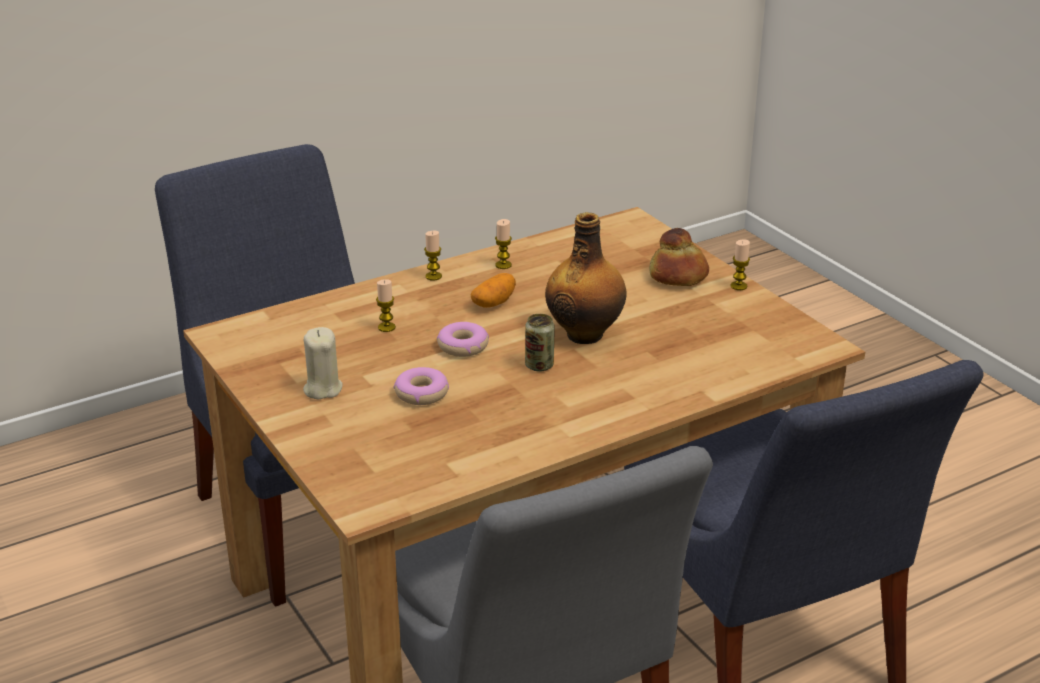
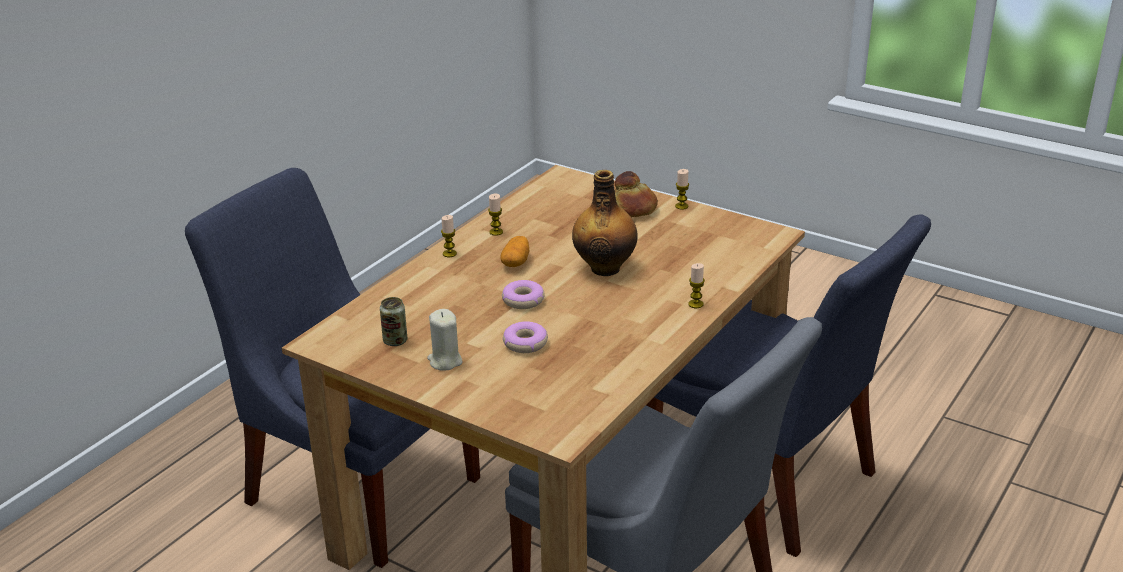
camera: 25 degrees left, 0 degrees up
(386, 327) = (450, 301): candle -> candle (695, 304)
(539, 365) = (593, 299): can -> can (395, 341)

